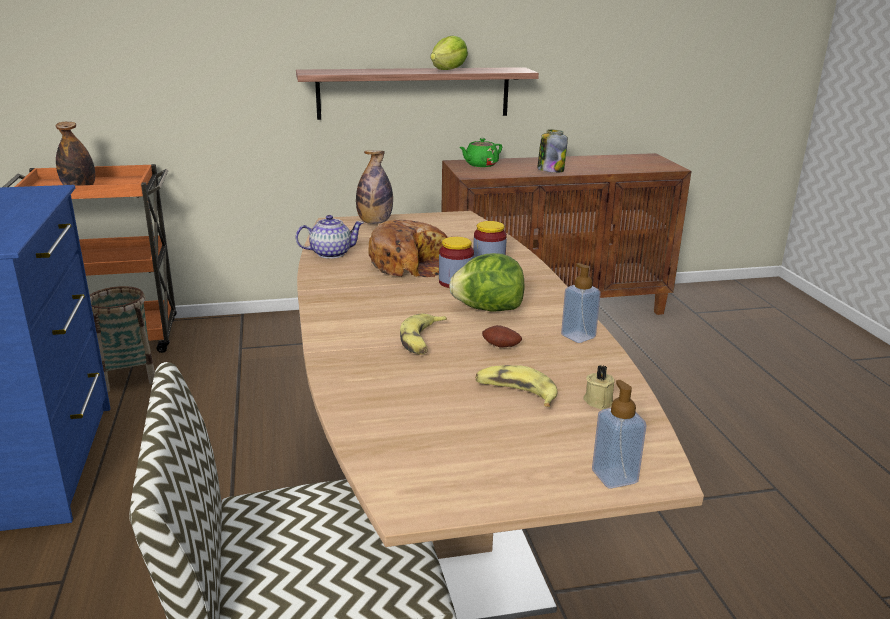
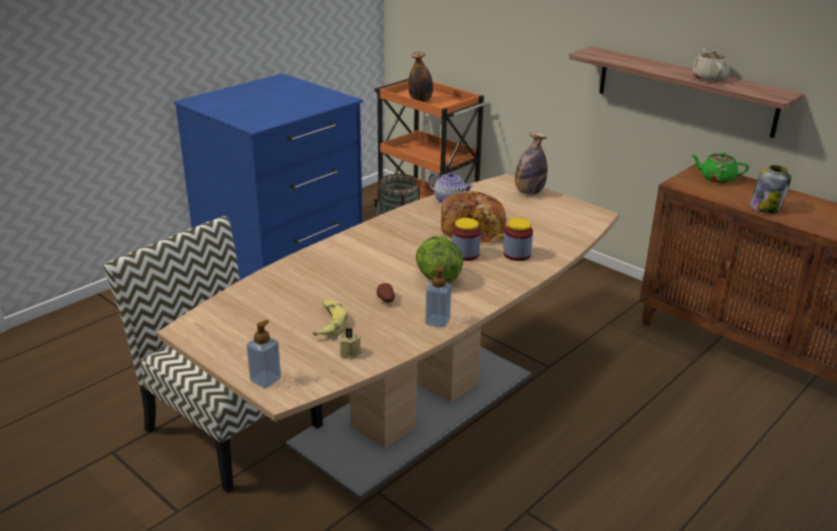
camera: 55 degrees right, 5 degrees up
(422, 341) = (361, 273): banana -> none
(448, 70) = (708, 78): lettuce -> beige teapot

